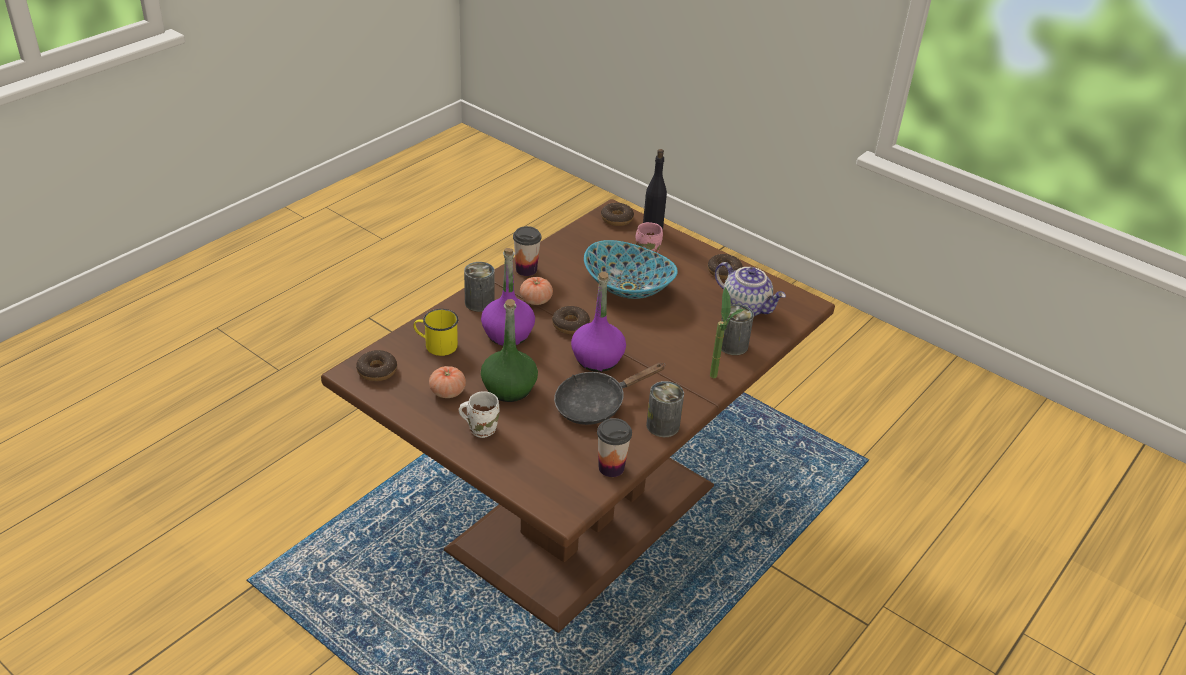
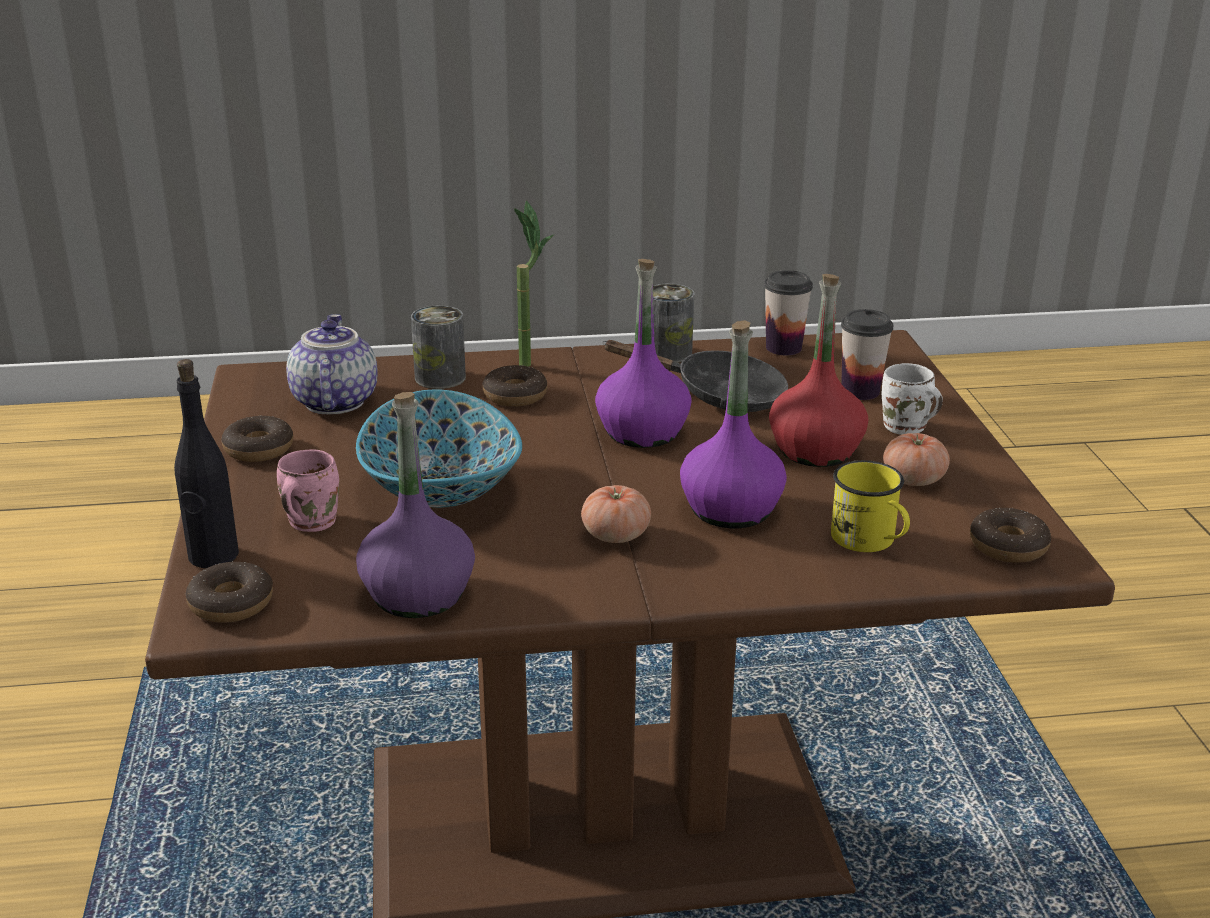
camera: 135 degrees left, 10 degrees down
(479, 302) = (718, 572): can -> none
(509, 388) = (815, 450): green bottle -> red bottle
(526, 270) = (557, 589): cup -> cup (860, 391)
(567, 247) = (417, 594): none -> purple bottle
(570, 325) = (615, 481): donut -> donut (515, 395)

